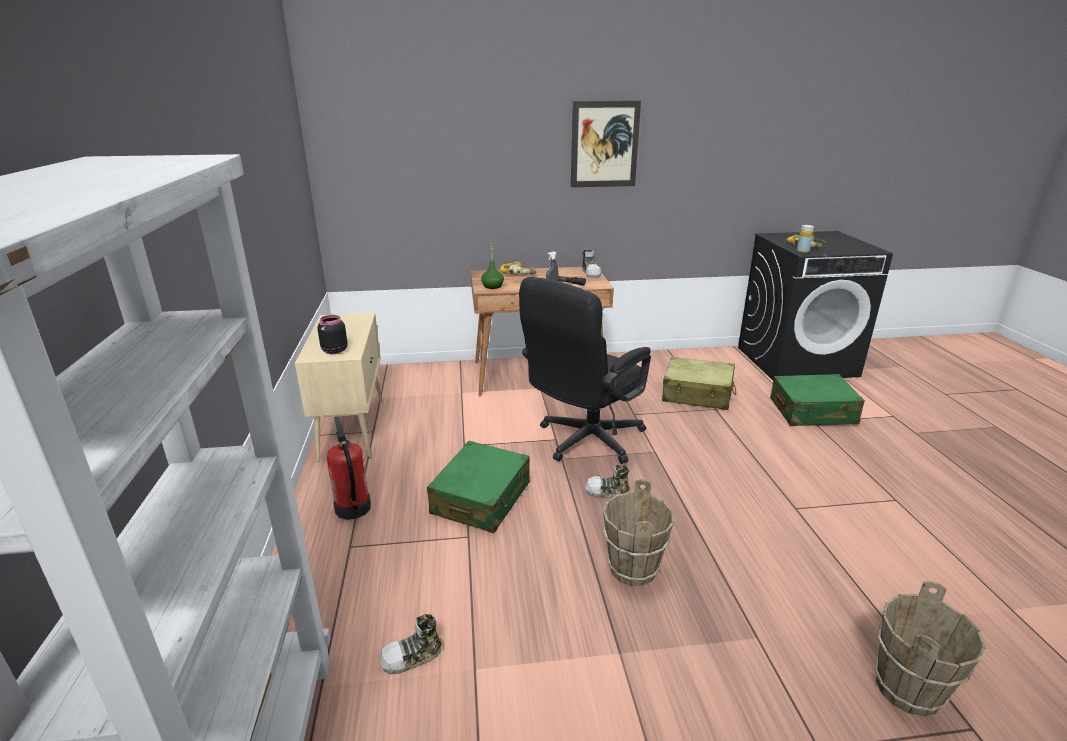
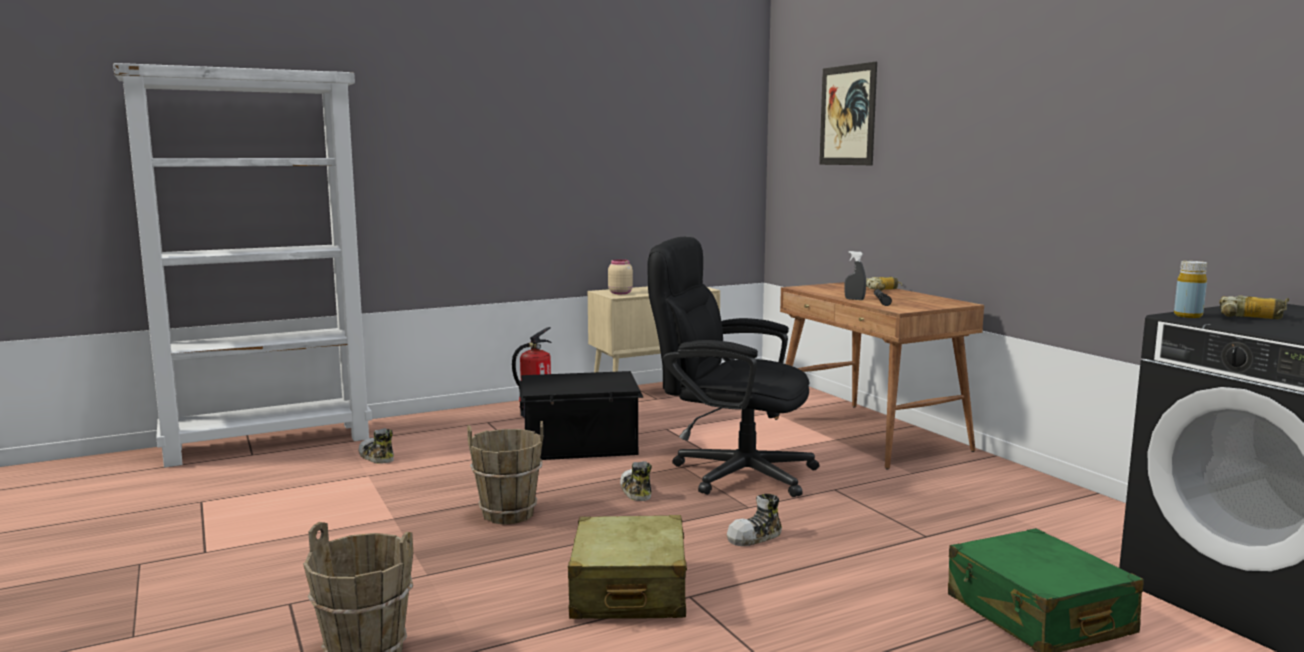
camera: 70 degrees right, 15 degrees down
(334, 351) = (620, 293): black jar -> beige jar
(481, 498) = (581, 447): green suitcase -> black storage box
(492, 286) = (815, 288): green bottle -> none
(591, 273) = (944, 305): shoe -> shoe (755, 537)
(604, 144) = (1012, 125): picture -> picture (847, 115)
(697, 394) = (958, 522): beige suitcase -> beige suitcase (629, 590)

